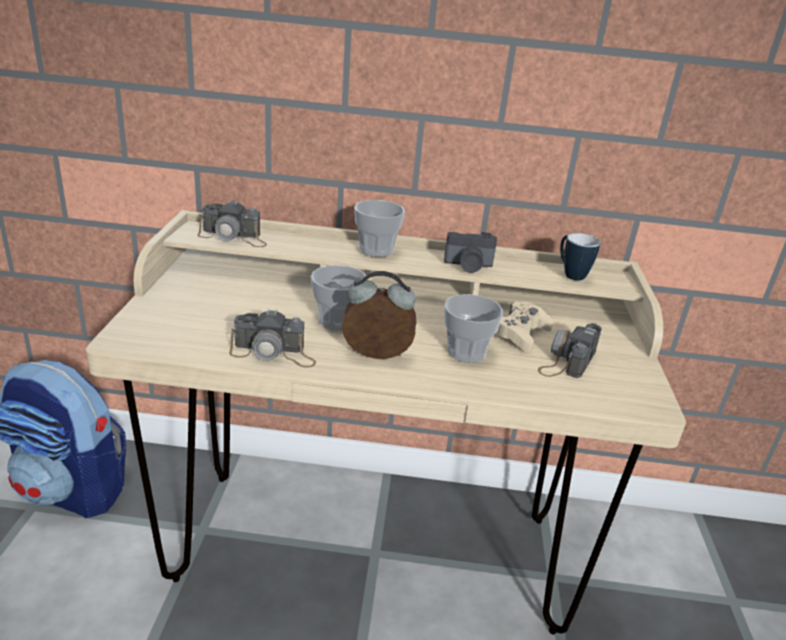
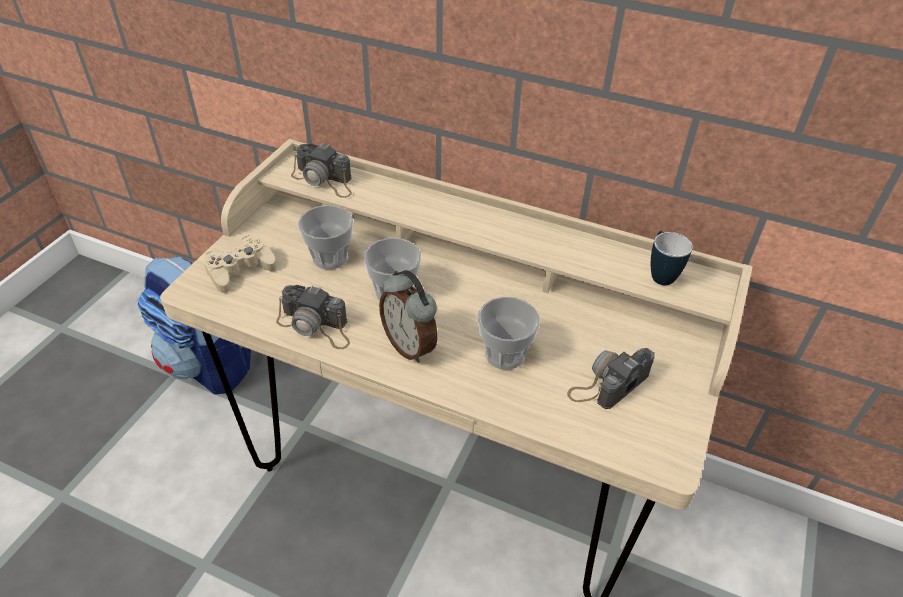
camera: 20 degrees right, 15 degrees up
(376, 250) = (459, 213): cup -> cup (330, 257)
(376, 356) = (410, 346): alarm clock -> alarm clock turned 150 degrees counterclockwise
(468, 266) = (547, 248): camera -> none
(520, 333) = (577, 338): beige game controller -> beige game controller (240, 270)

